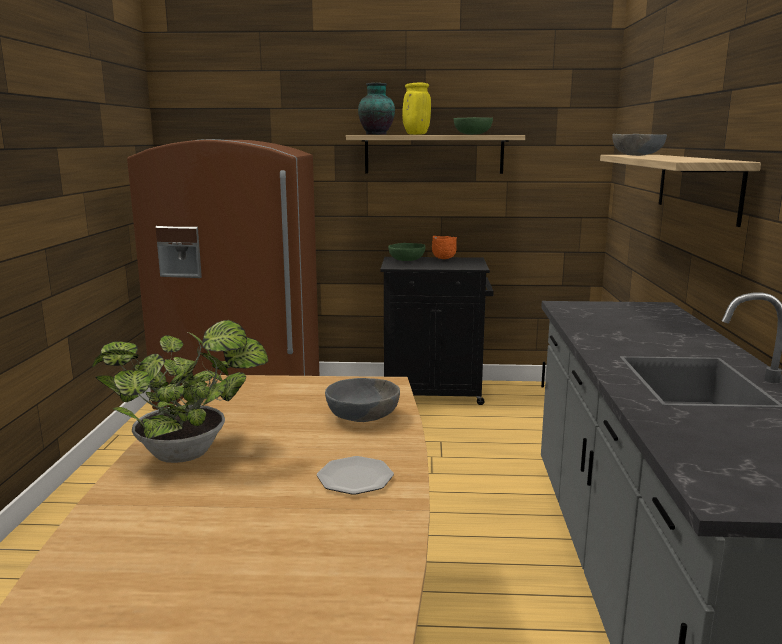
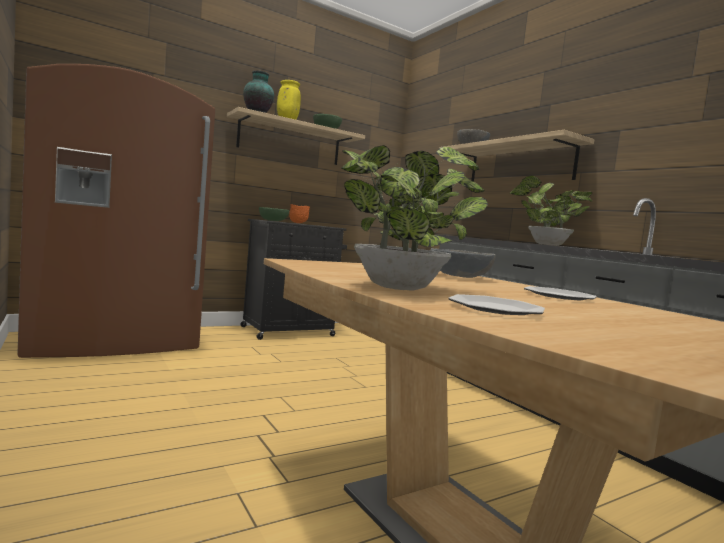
camera: 35 degrees left, 10 degrees down
(162, 507) = (495, 309): none -> plate
(671, 332) = (544, 244): none -> potted plant

